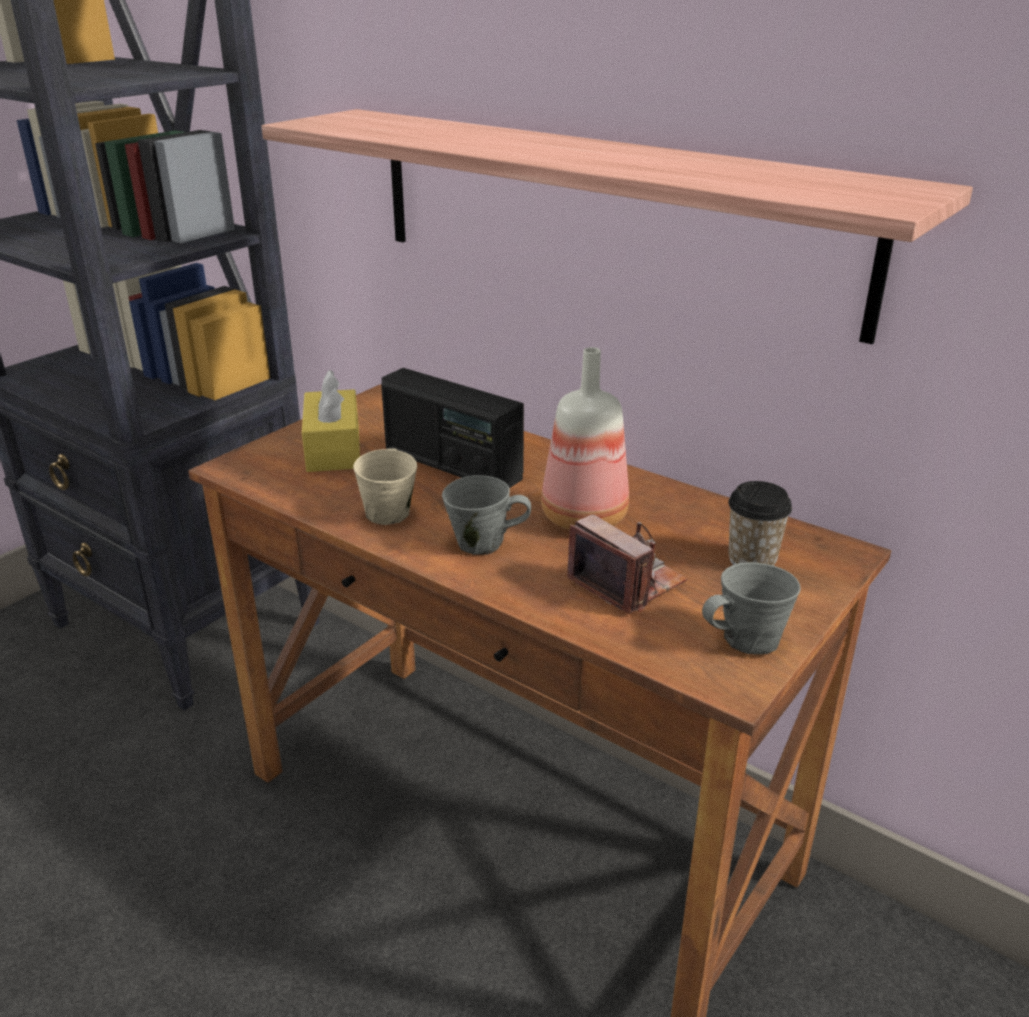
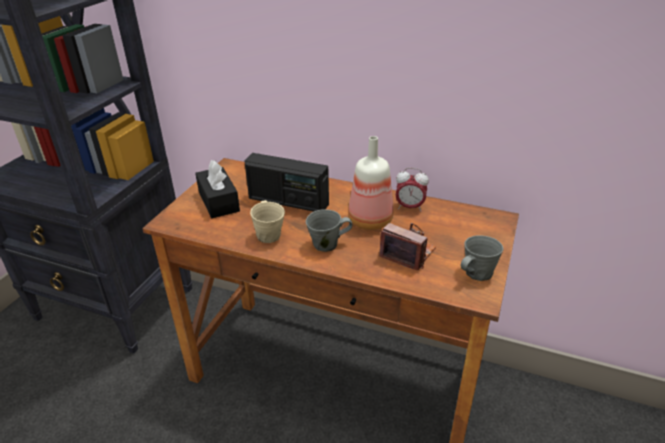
camera: 15 degrees left, 5 degrees up
(333, 448) = (218, 201): yellow tissue box -> black tissue box
(604, 214) = (356, 60): shelf -> none
(672, 507) = (409, 207): none -> alarm clock
(752, 560) = (460, 230): cup -> none

